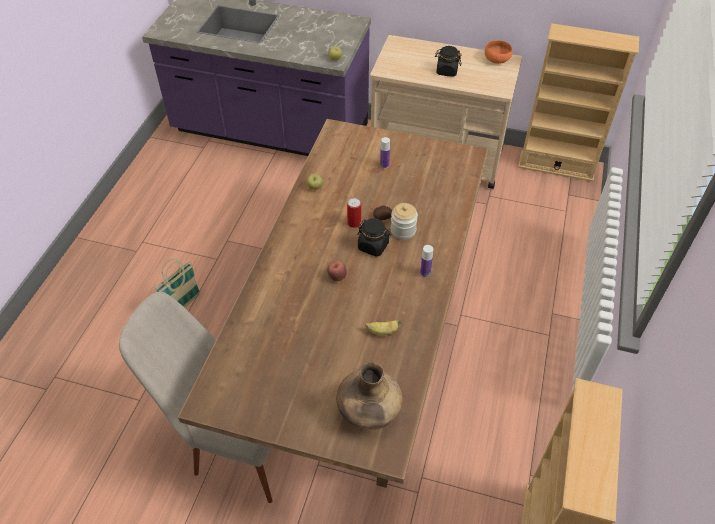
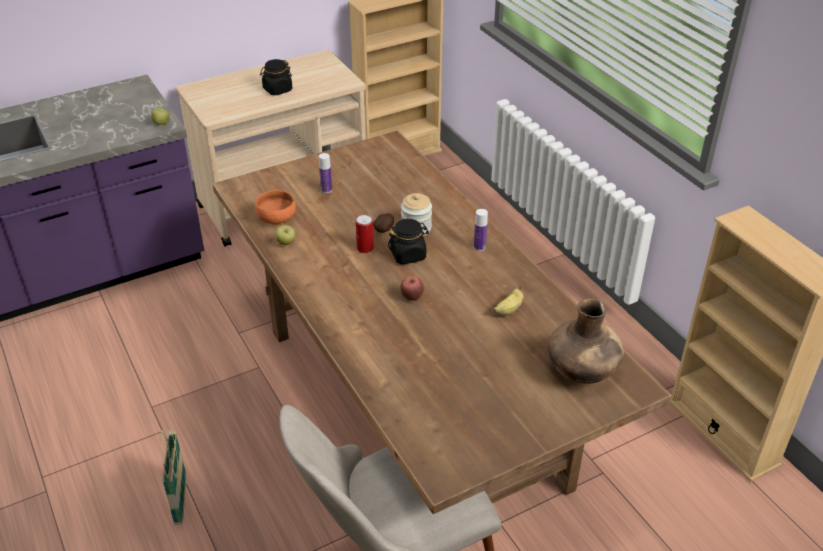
camera: 45 degrees left, 10 degrees down
(497, 60) = (311, 61): orange bowl -> orange bowl (277, 218)

